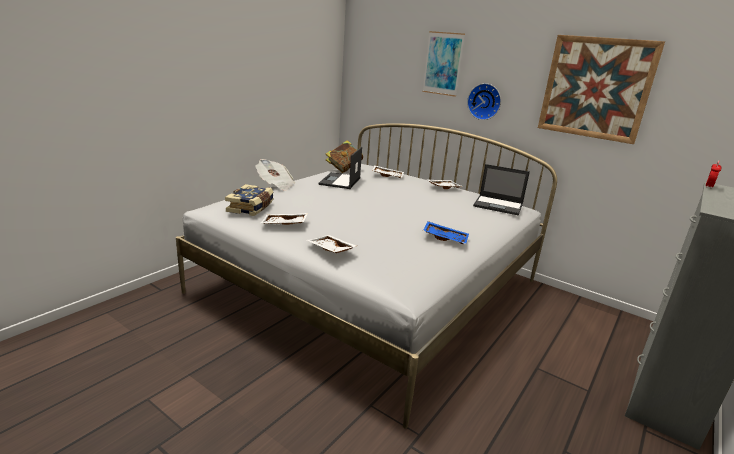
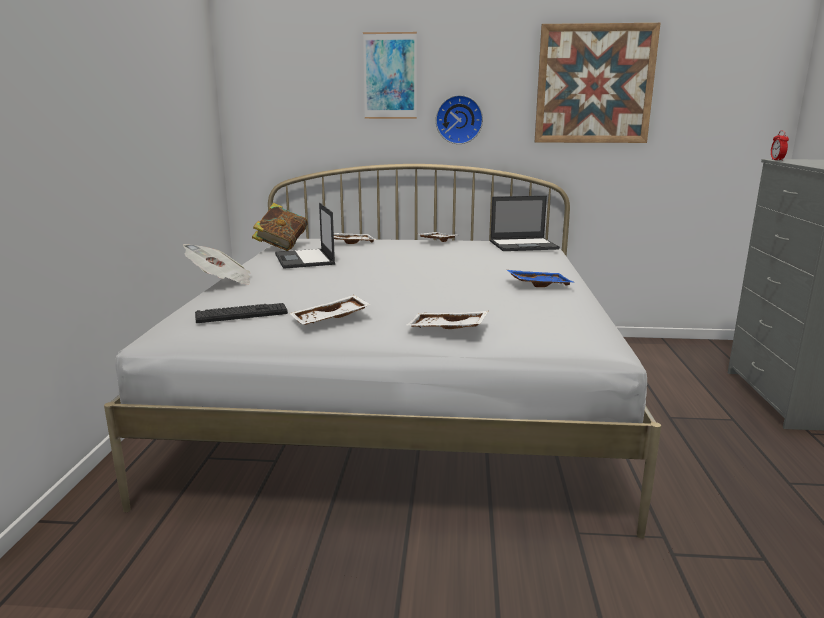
camera: 30 degrees left, 5 degrees down
(251, 208) = (241, 314): book -> keyboard

